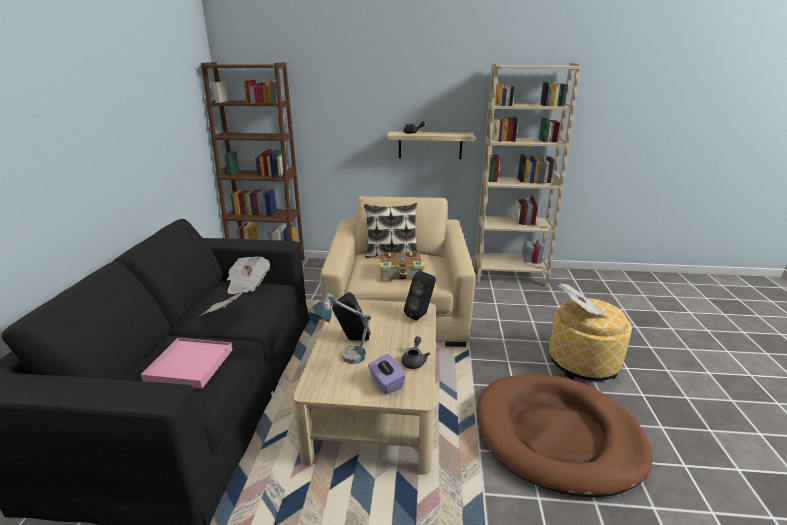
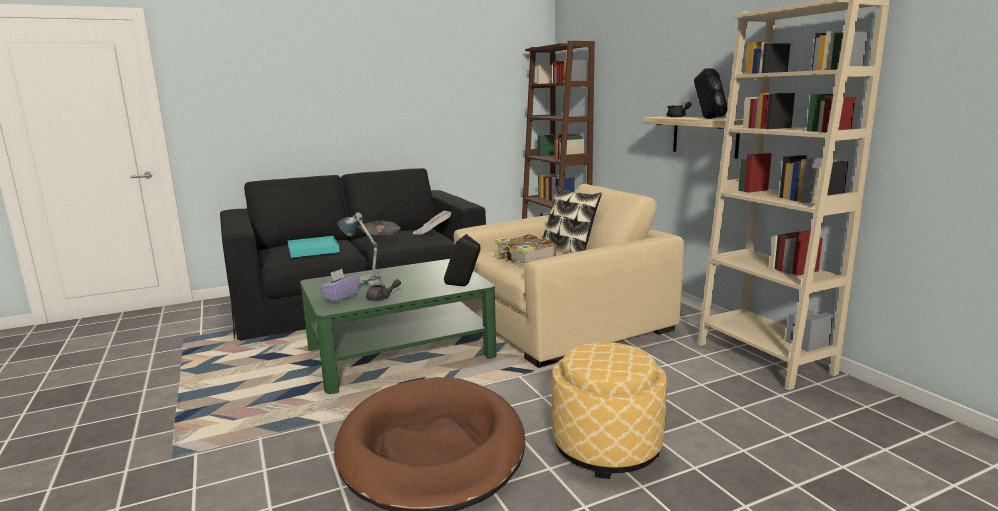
camera: 60 degrees right, 10 degrees down
(190, 365) = (313, 249): pink tray -> turquoise tray
(352, 340) = (393, 276): black speaker -> black speaker (707, 118)
(376, 403) = (400, 352): beige coffee table -> green coffee table
(580, 311) = (589, 349): newspaper -> none

